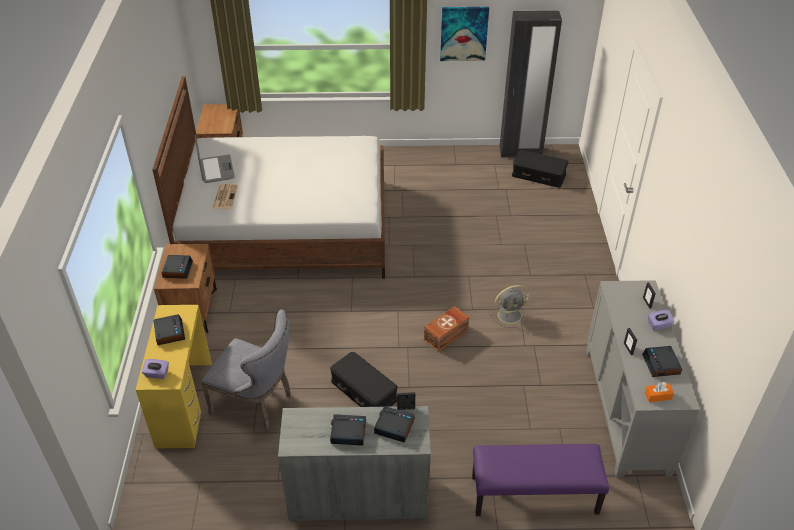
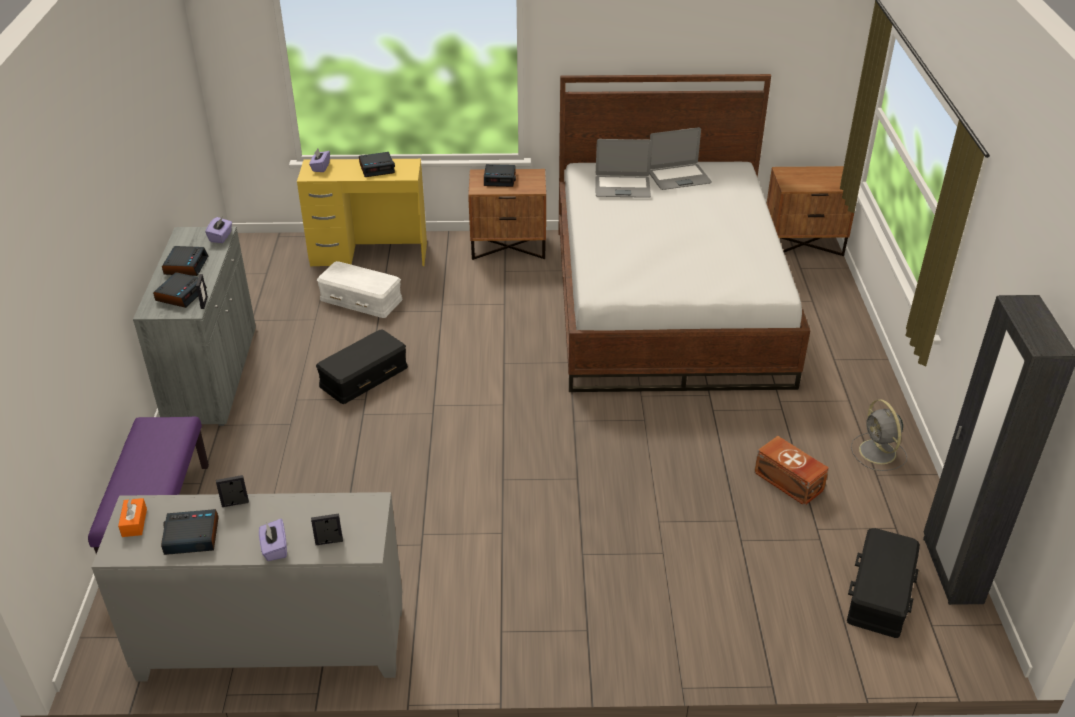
camera: 90 degrees right, 5 degrees down
(225, 196) = (622, 187): newspaper -> laptop
(257, 403) = (360, 300): grey chair -> white storage box
(301, 415) = (221, 237): none -> purple tissue box
(447, 335) = (450, 451): brown storage box -> brown storage box (788, 482)
(463, 33) = (999, 284): picture -> none
(510, 315) = (489, 522): grey fan -> grey fan (878, 453)

